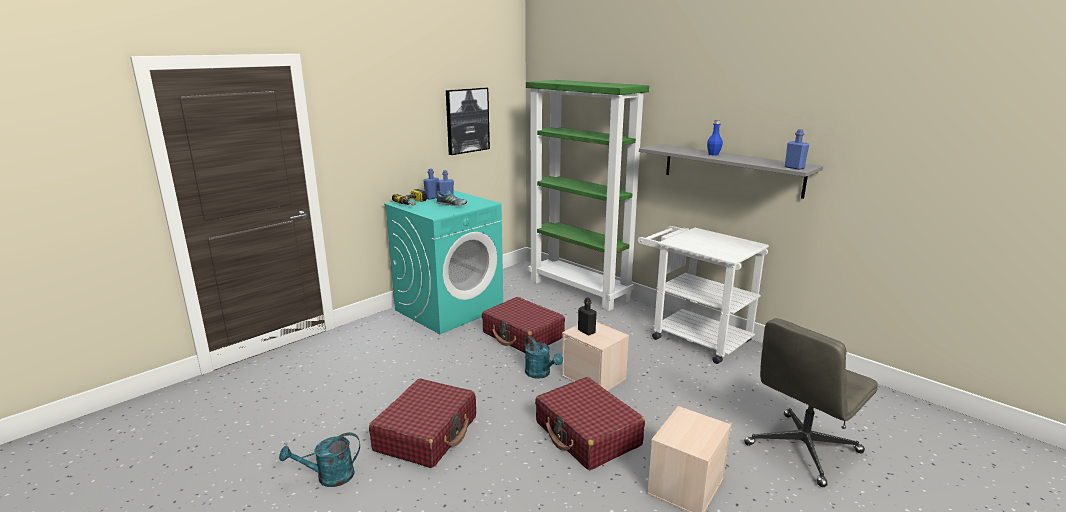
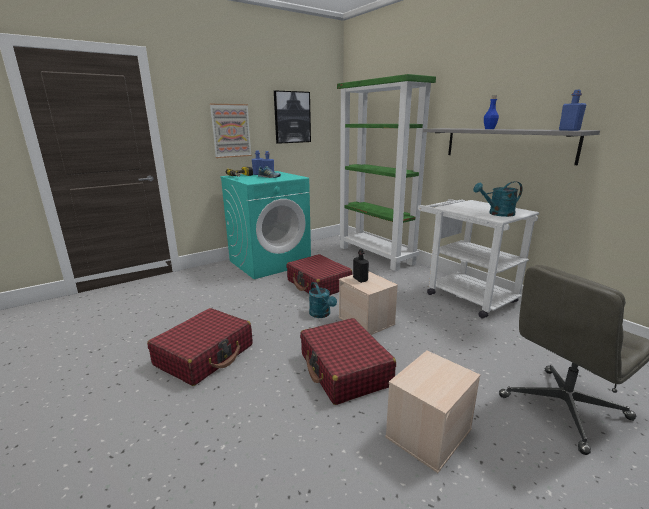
camera: 10 degrees right, 0 degrees up
(329, 477) = (105, 384): turquoise watering can -> turquoise watering can (497, 214)
(396, 145) = (231, 131): none -> picture

